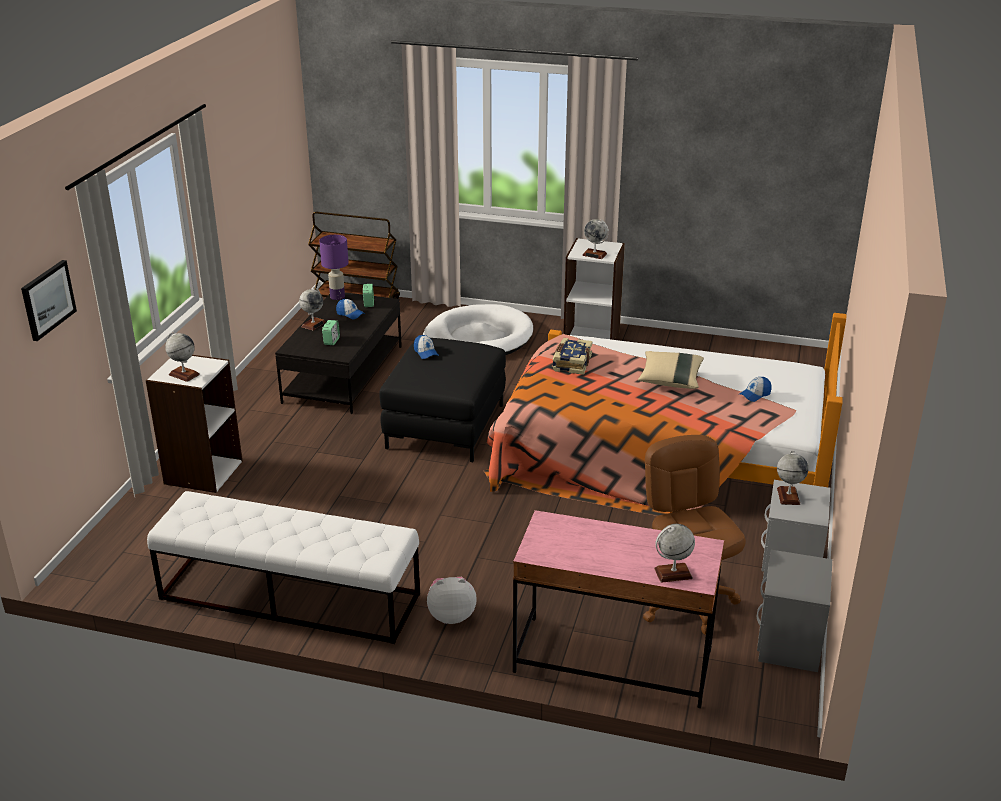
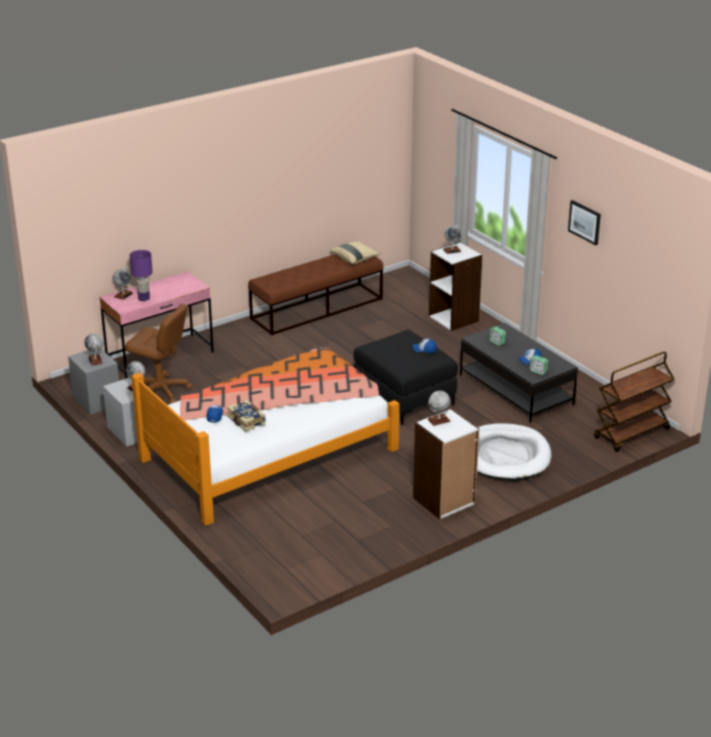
camera: 130 degrees right, 0 degrees up
(47, 299) = (445, 154): picture -> picture (585, 222)
(289, 596) = (317, 308): white bench -> brown bench
(313, 324) = (529, 344): globe -> globe (95, 360)
(337, 297) = (563, 365): purple table lamp -> purple table lamp (144, 298)
(451, 615) = (246, 336): plush toy -> none
(571, 363) = (338, 379): book -> book (247, 421)
(670, 380) = (270, 397): beige pillow -> beige pillow (355, 259)

